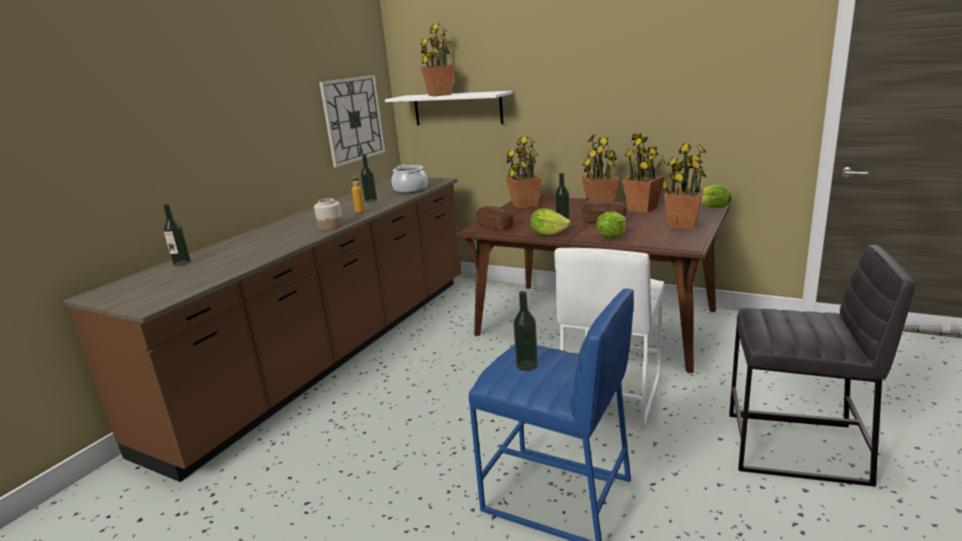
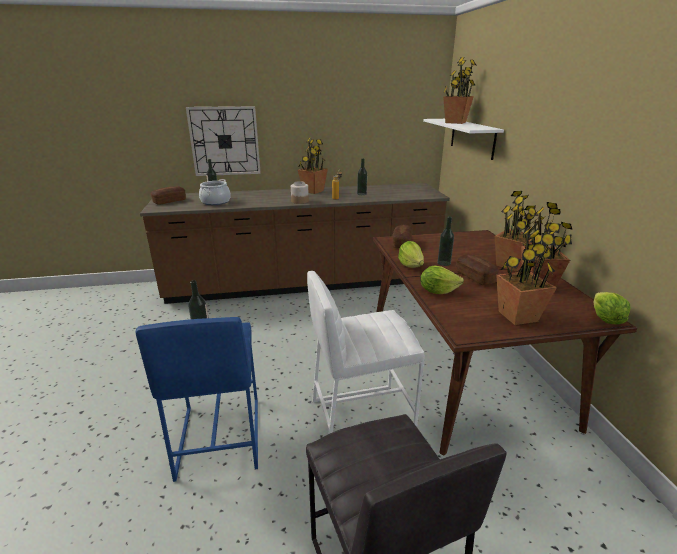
camera: 50 degrees right, 5 degrees up
(136, 292) = (169, 201): none -> bread
(353, 119) = (393, 131): wall clock -> wall clock (225, 141)
(410, 190) = (400, 195): cooking pot -> cooking pot (216, 202)
(524, 205) = (464, 238): potted plant -> potted plant (313, 191)

